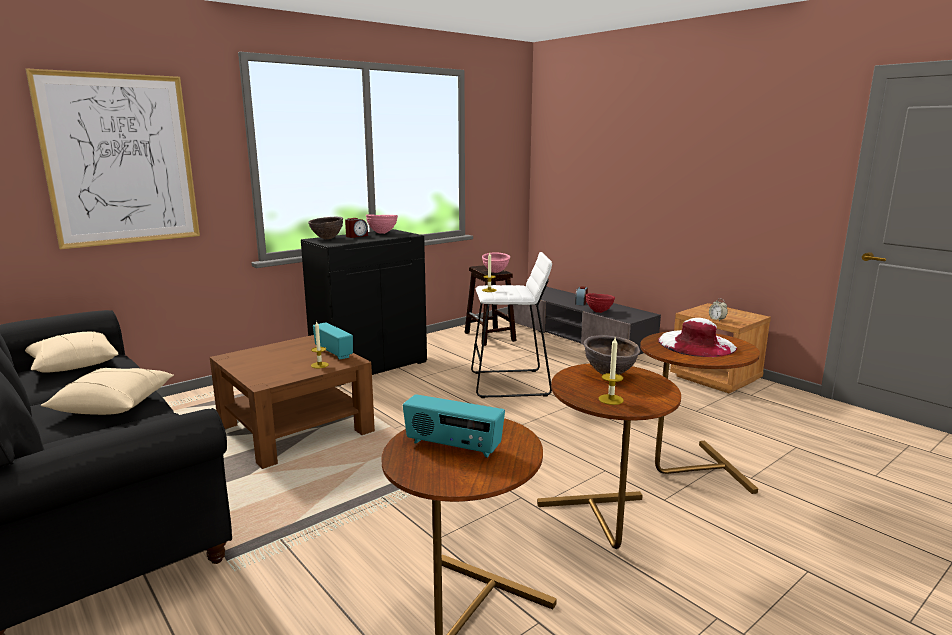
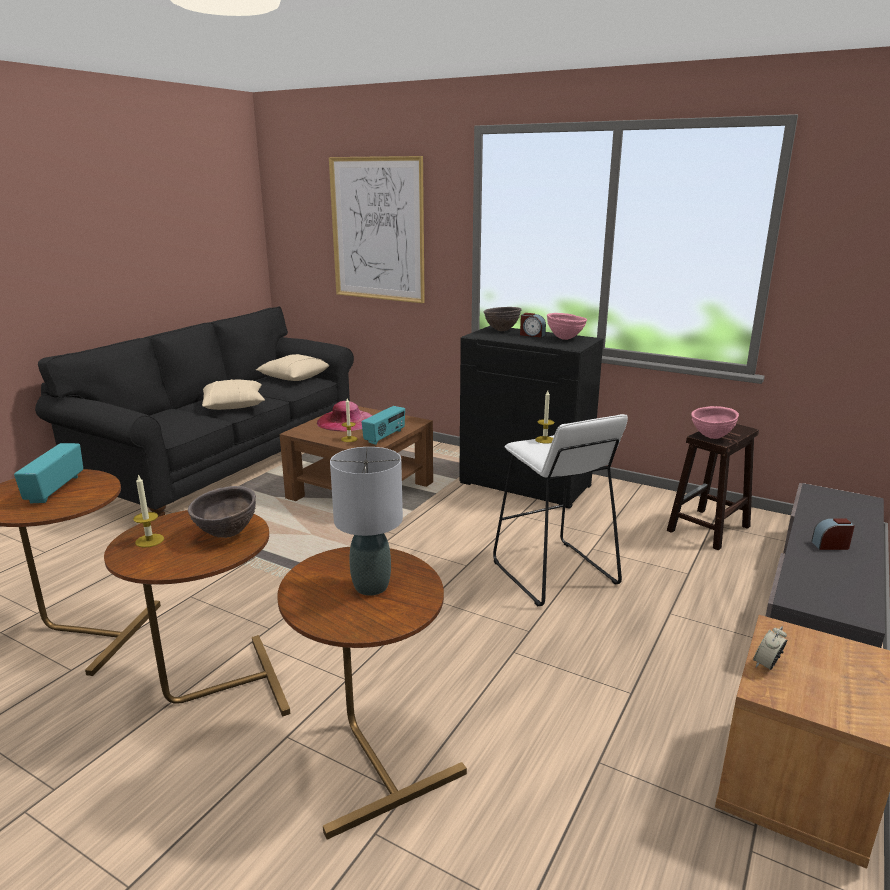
camera: 70 degrees right, 5 degrees up
(265, 362) = (346, 421): none -> pink hat
(599, 312) = (799, 567): red bowl -> none
(696, 344) = (370, 586): white hat -> grey table lamp

